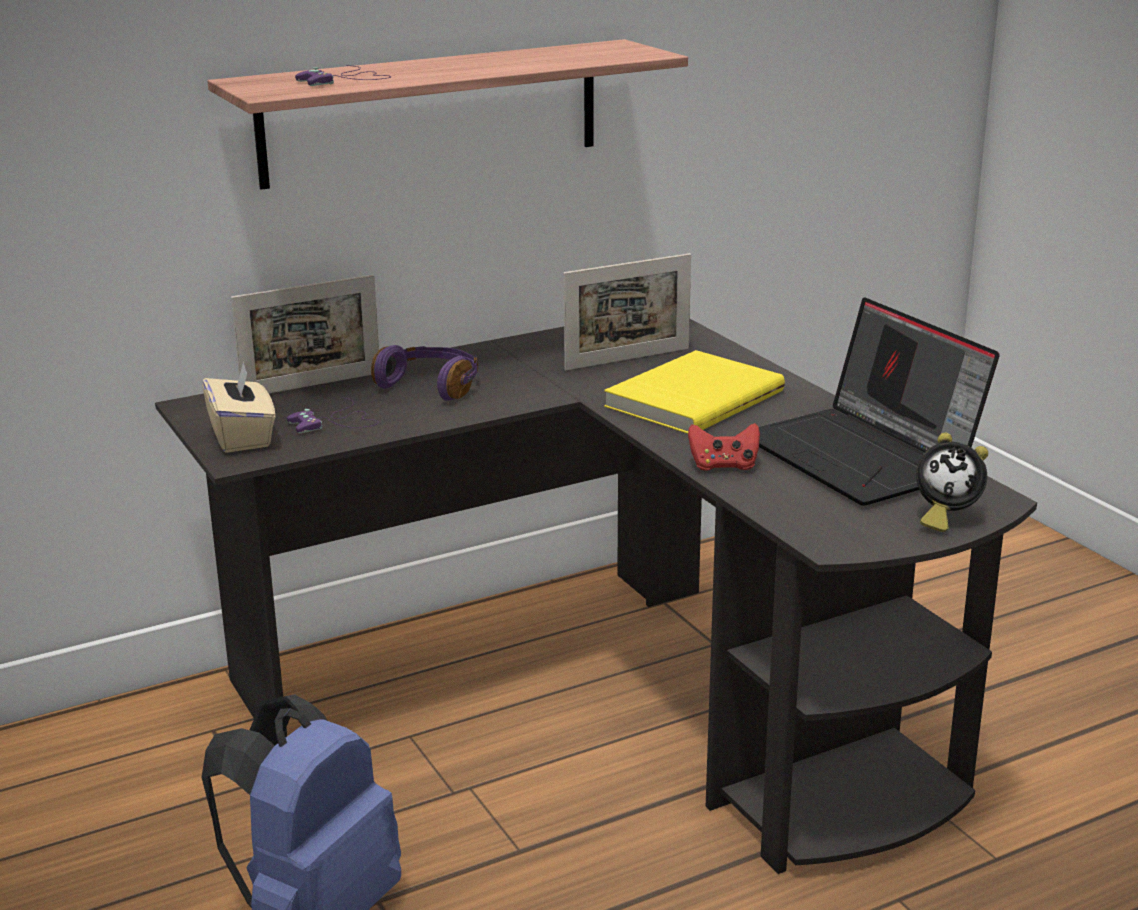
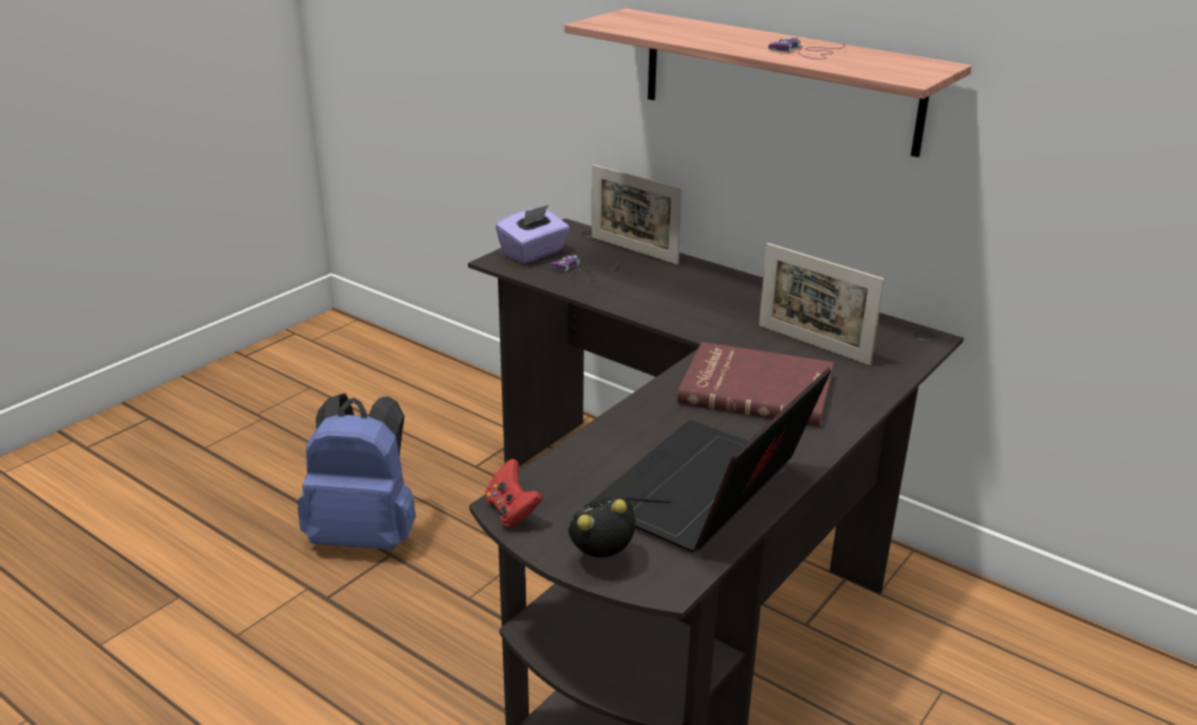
camera: 65 degrees right, 5 degrees up
(242, 436) = (533, 253): beige tissue box -> purple tissue box
(347, 80) = (662, 30): purple game controller -> purple game controller (807, 54)
(431, 385) = (675, 286): purple headphones -> none
(692, 398) = (757, 388): yellow book -> red book
(723, 466) = (627, 428): red game controller -> red game controller (512, 511)
(944, 517) = (603, 557): alarm clock -> alarm clock turned 75 degrees clockwise

